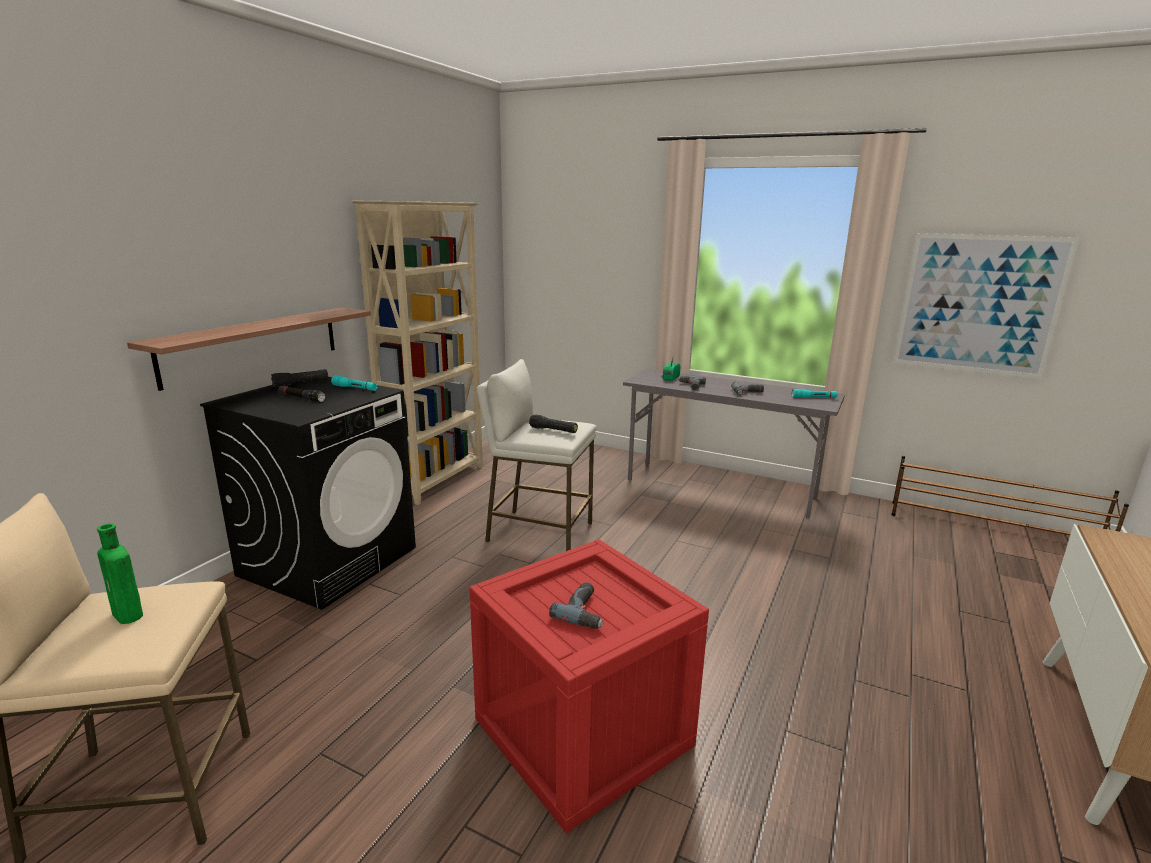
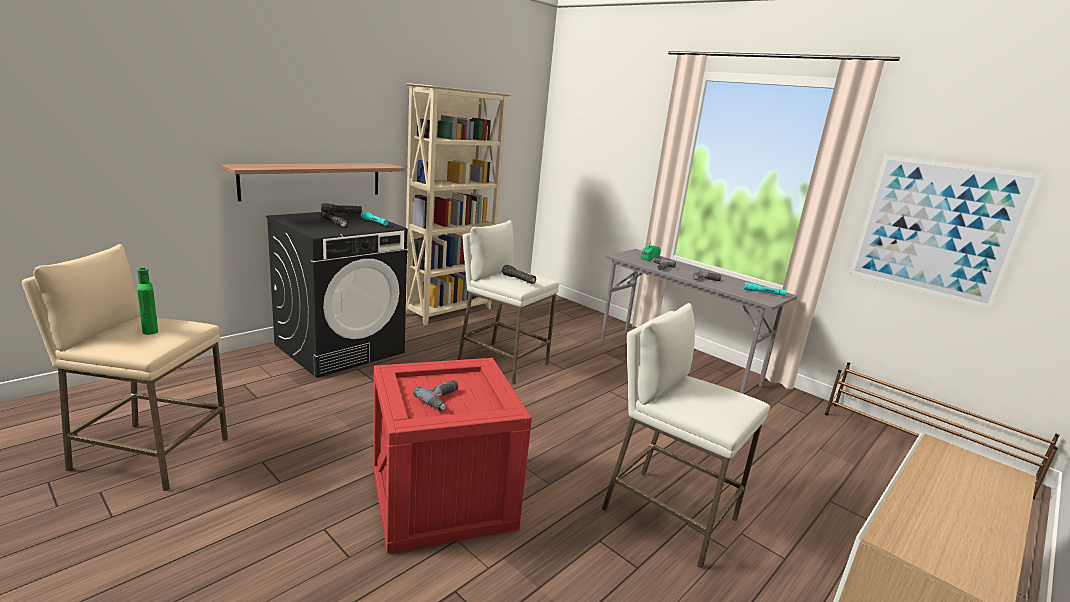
camera: 15 degrees right, 0 degrees up
(831, 674) = (668, 514): none -> white stool

